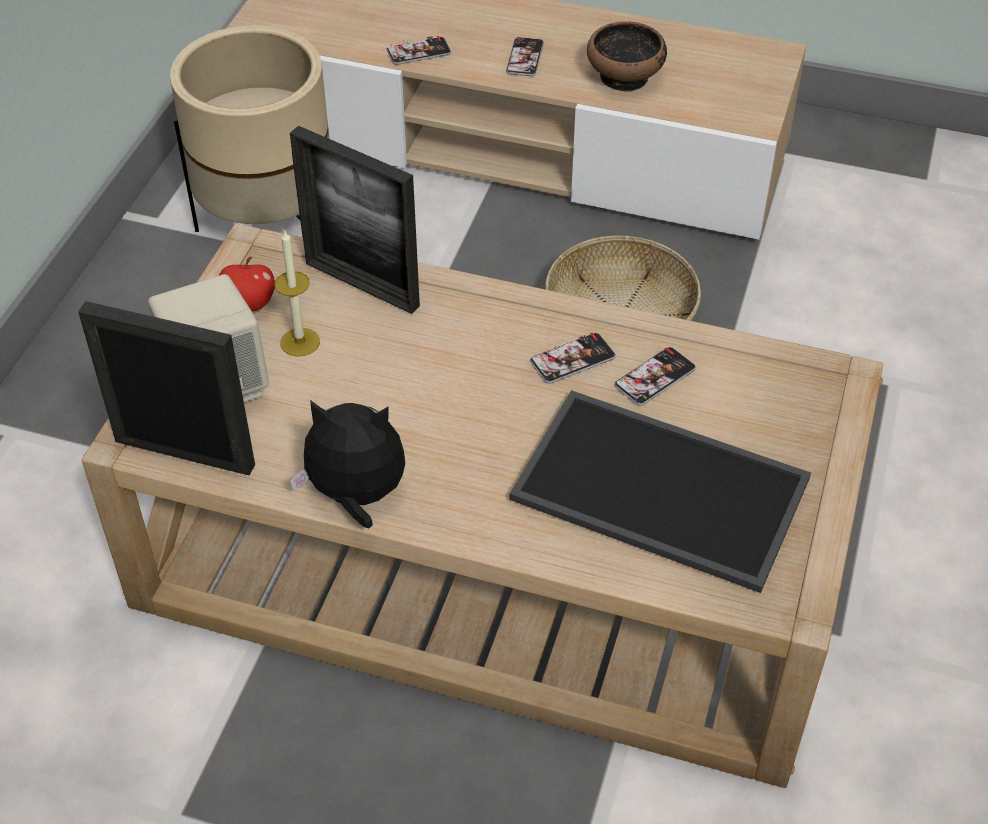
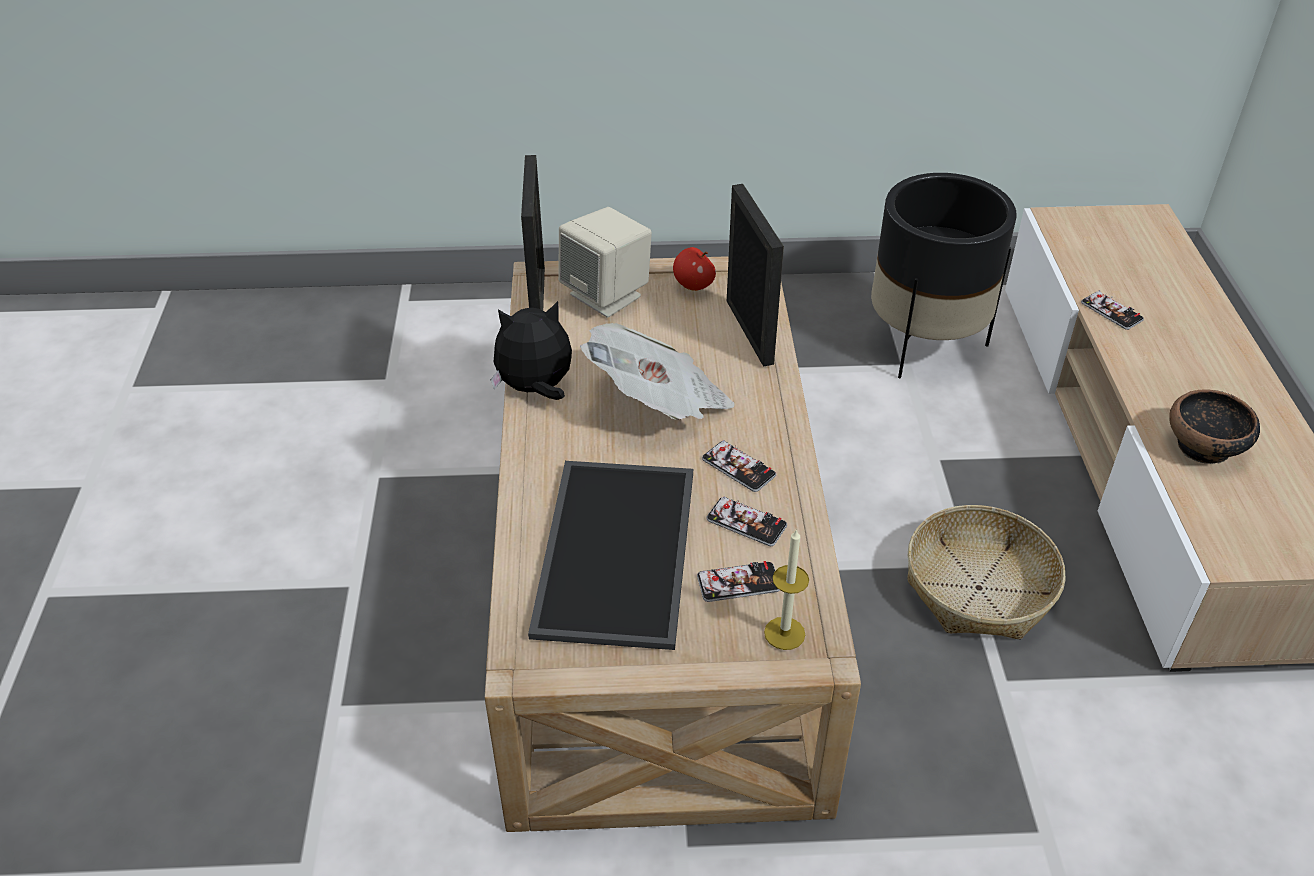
camera: 70 degrees right, 5 degrees down
(269, 225) = (925, 344): beige planter -> black planter
(300, 342) = (672, 320): candle -> candle (784, 633)
(356, 497) = (536, 389): plush toy -> plush toy turned 90 degrees counterclockwise
(362, 284) = (749, 331): picture frame -> picture frame turned 150 degrees clockwise
(440, 393) = (659, 403): none -> newspaper
(525, 58) = (1167, 375): phone -> phone (738, 583)

